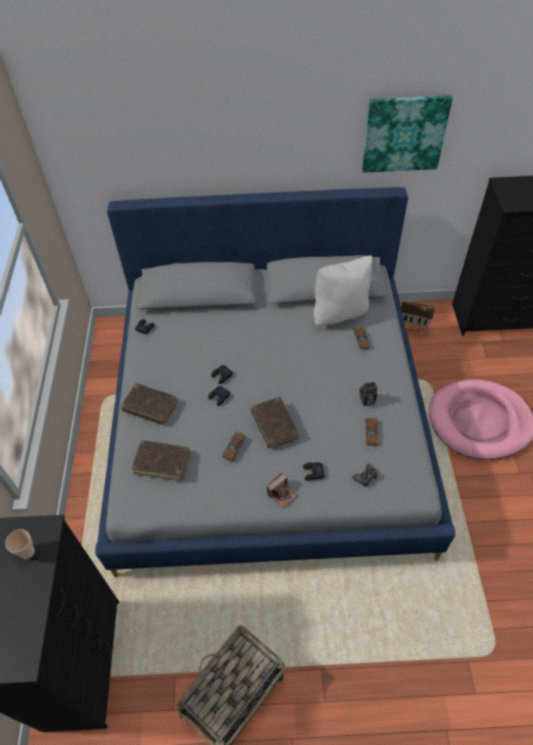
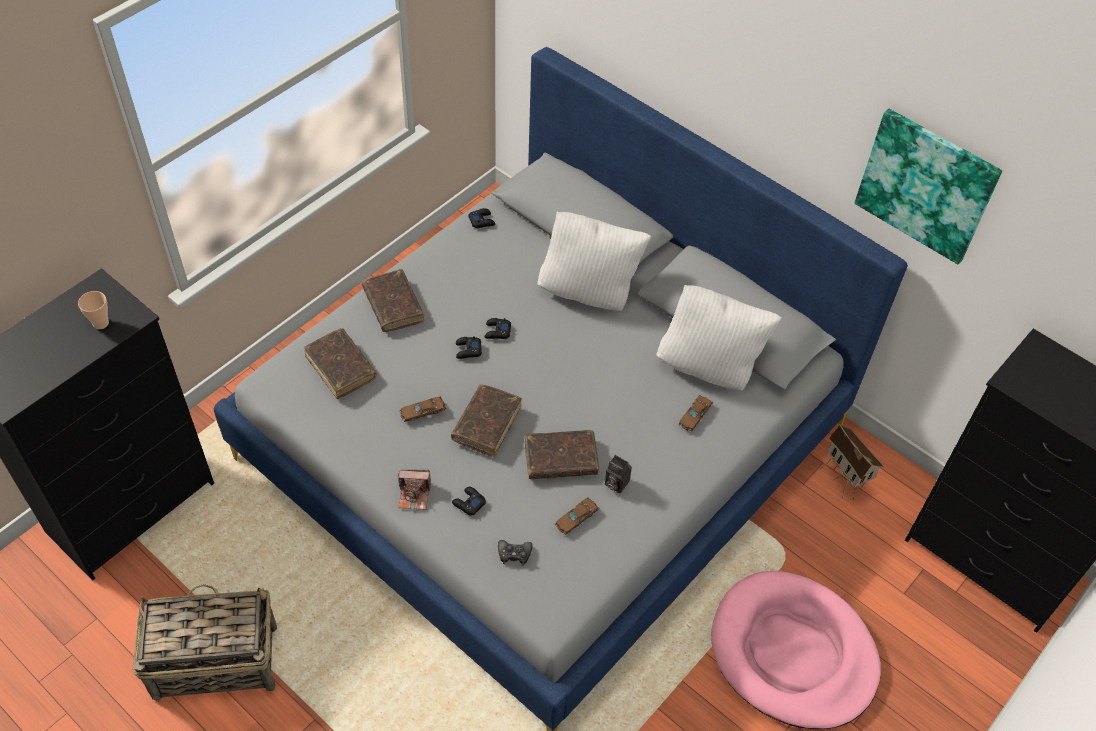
camera: 40 degrees right, 0 degrees up
(243, 321) = (589, 292): none -> white pillow
(329, 412) = (560, 459): none -> brown book

